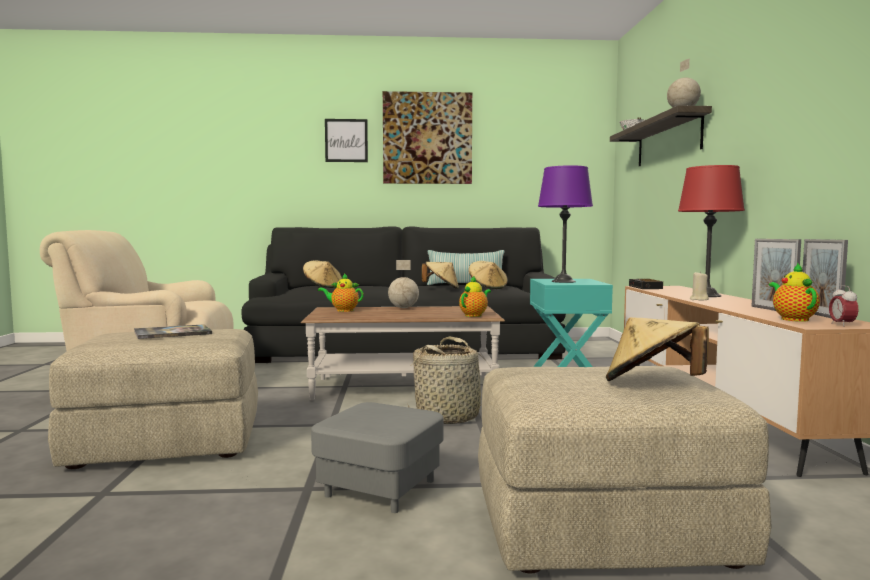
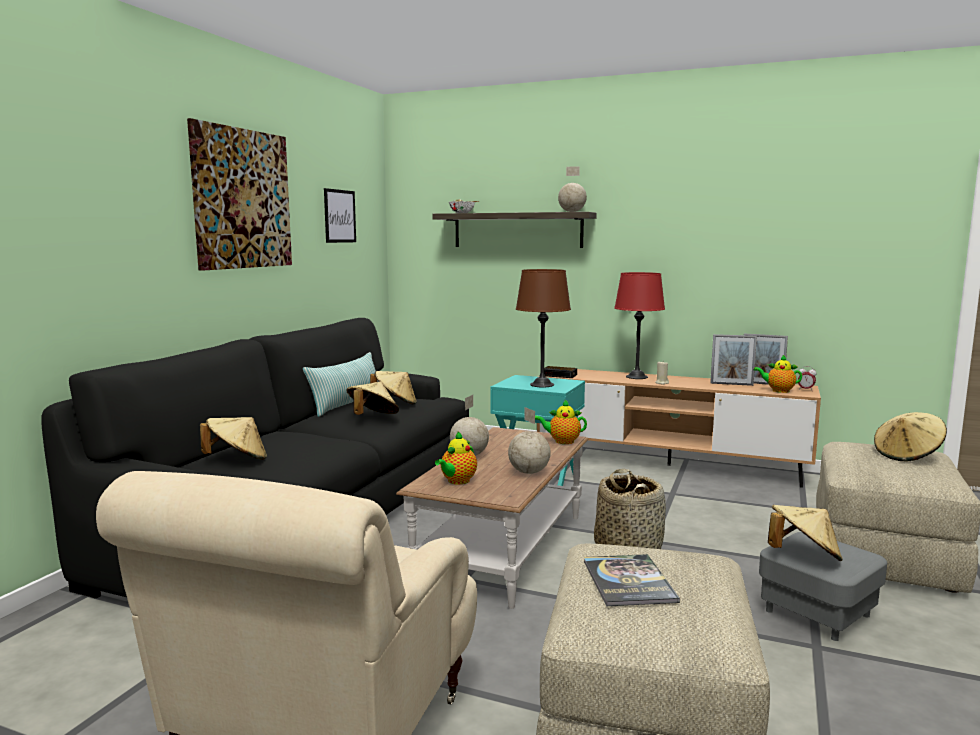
camera: 65 degrees left, 5 degrees up
(346, 140) = (143, 197): picture -> picture (339, 216)
(362, 411) = (803, 556): none -> beige hat
(380, 316) = (529, 472): none -> globe
(474, 315) = (562, 441): teapot -> teapot turned 60 degrees counterclockwise
(563, 281) = (541, 385): purple table lamp -> brown table lamp

